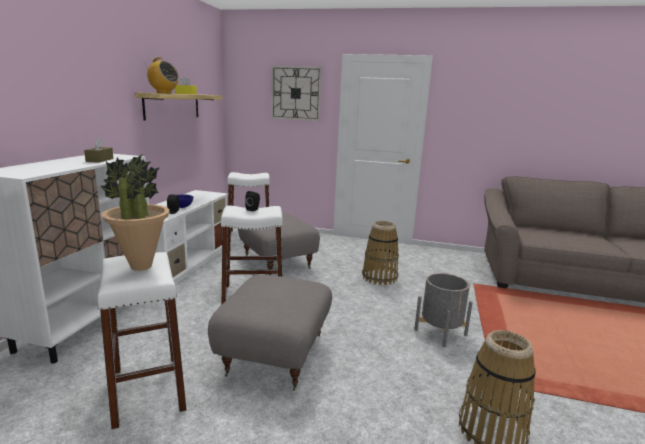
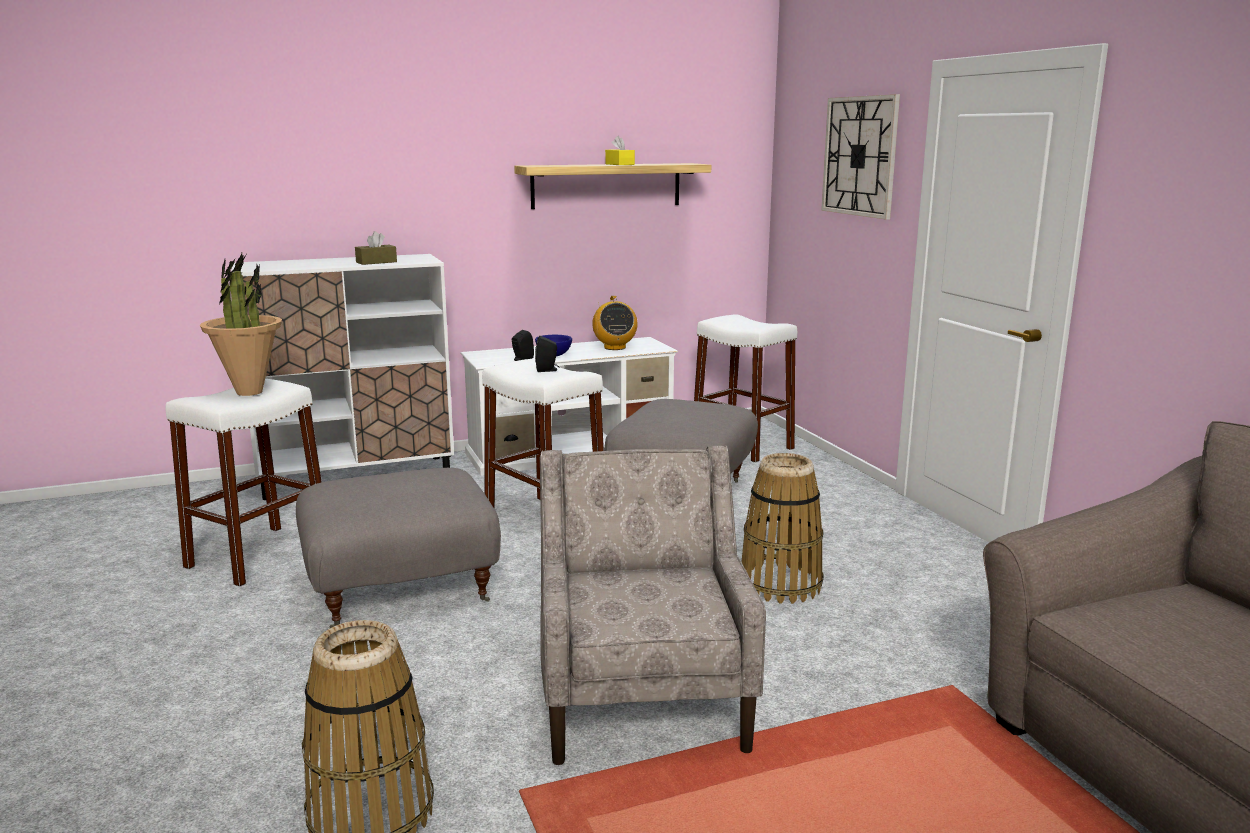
camera: 55 degrees right, 0 degrees up
(163, 93) = (553, 165): radio -> radio (614, 347)
(440, 332) = (643, 697): grey planter -> beige armchair

